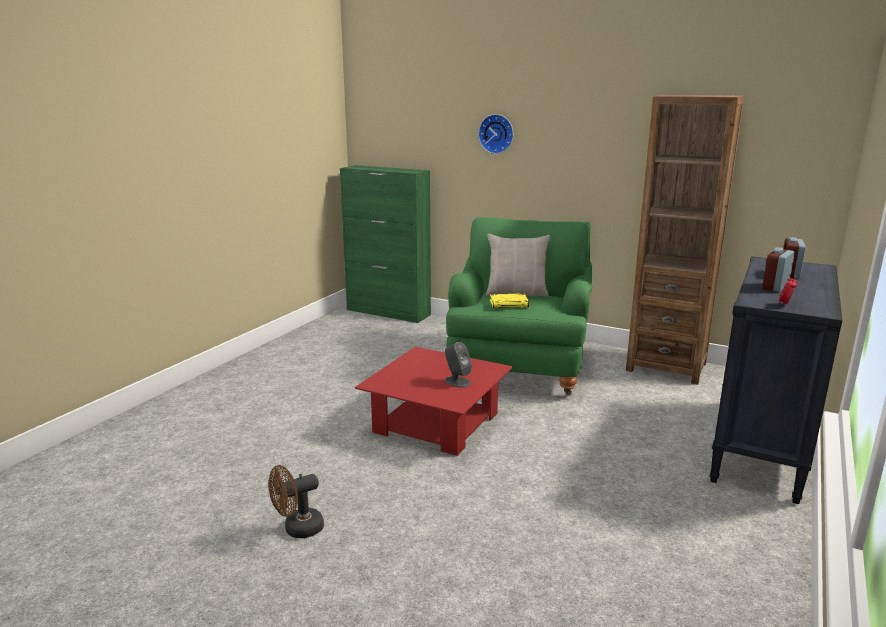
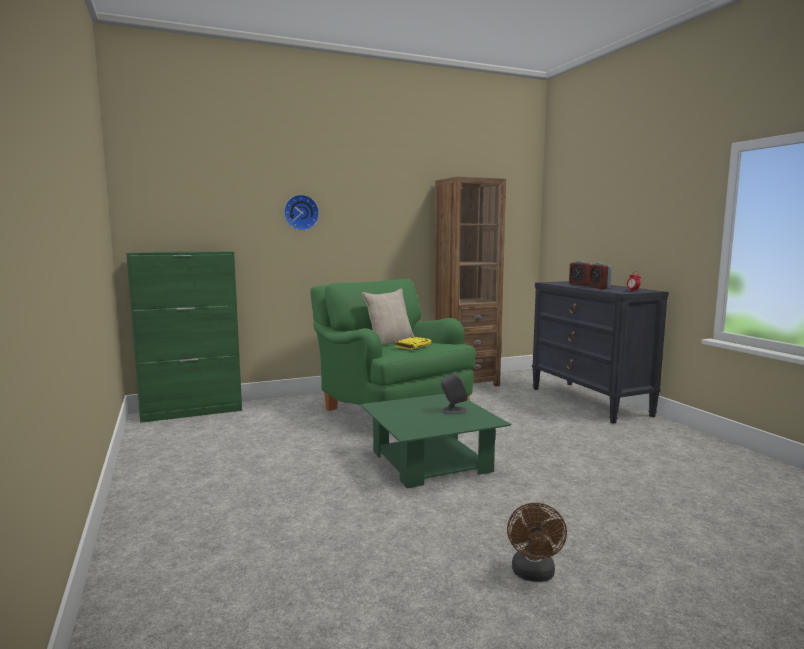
camera: 50 degrees left, 10 degrees down
(436, 423) = (431, 462): red coffee table -> green coffee table

